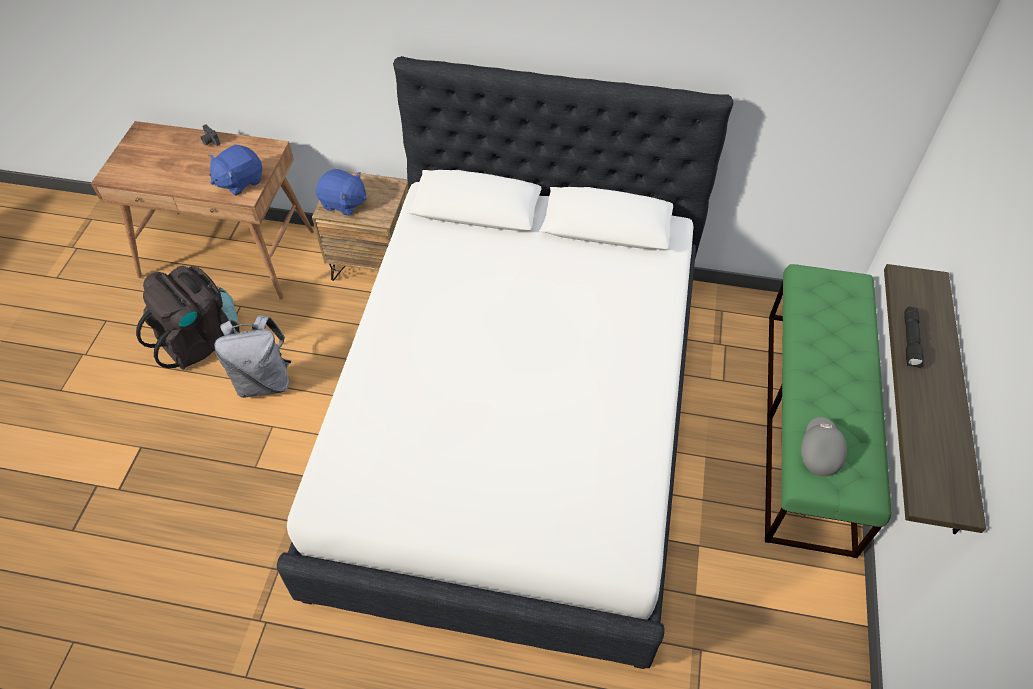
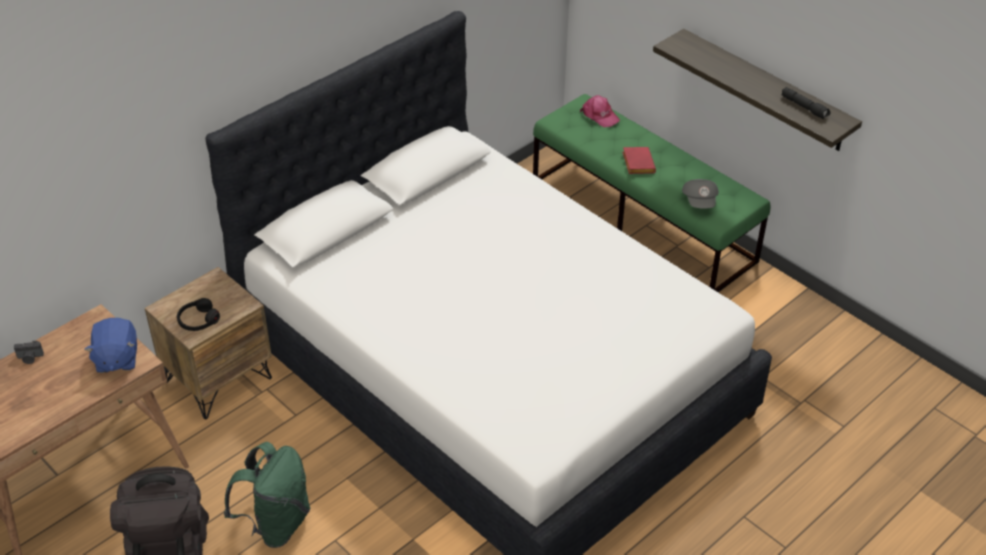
camera: 55 degrees left, 10 degrees down
(264, 381) = (276, 524): grey backpack -> green backpack
(343, 203) = (198, 320): blue plush toy -> black headphones
(817, 369) = (637, 163): none -> red book
(819, 451) = (700, 201): grey cap -> grey cap turned 135 degrees counterclockwise
(851, 303) = (599, 115): none -> pink cap
(911, 342) = (720, 72): black flashlight -> black flashlight (805, 107)

